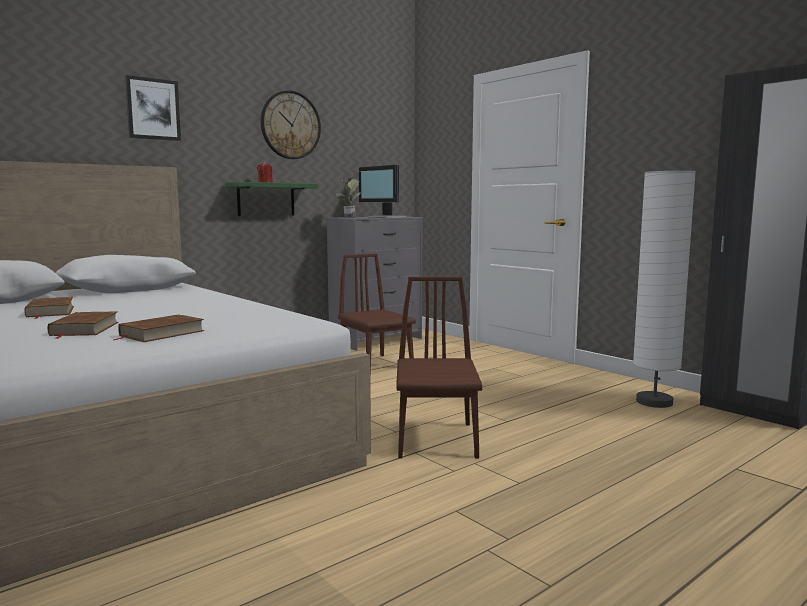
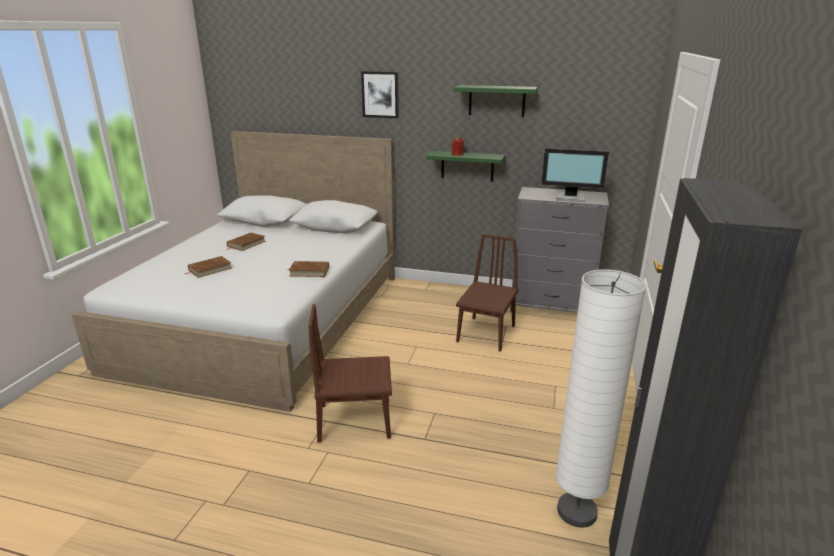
camera: 55 degrees right, 15 degrees up
(161, 333) = (212, 288): brown book -> brown book (309, 271)
(290, 125) = (496, 101): wall clock -> green shelf
(348, 217) = (528, 193): potted plant -> none
(386, 217) = (571, 198): monitor -> monitor turned 90 degrees counterclockwise
(436, 440) = (355, 421): brown chair -> brown chair turned 150 degrees counterclockwise

